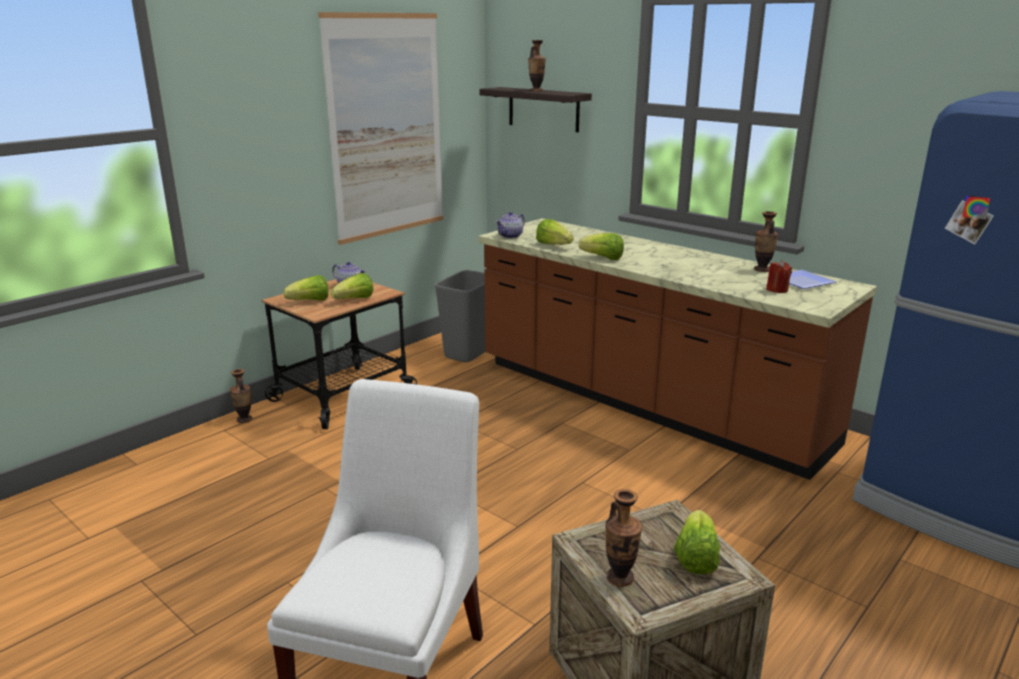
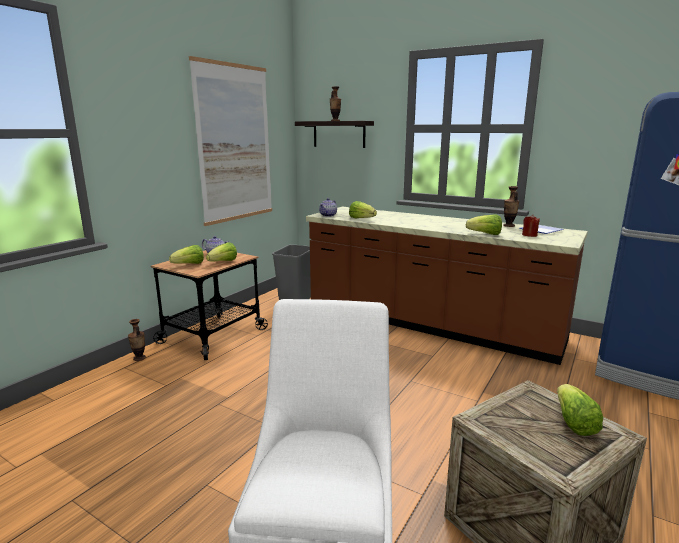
camera: 10 degrees left, 5 degrees down
(603, 258) = (400, 224): lettuce -> lettuce (485, 234)
(620, 578) = (528, 446): vase -> none

